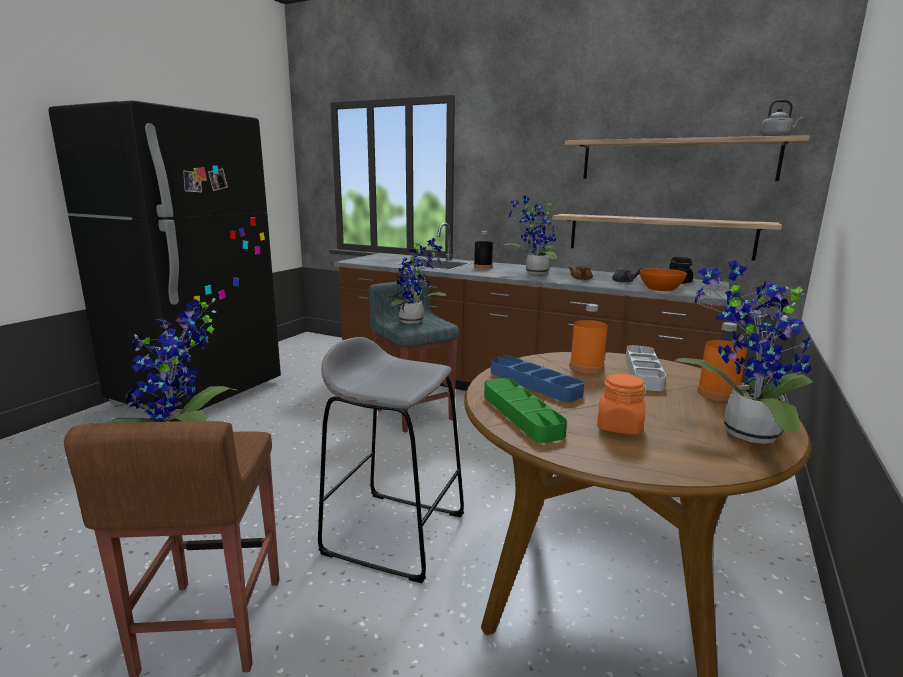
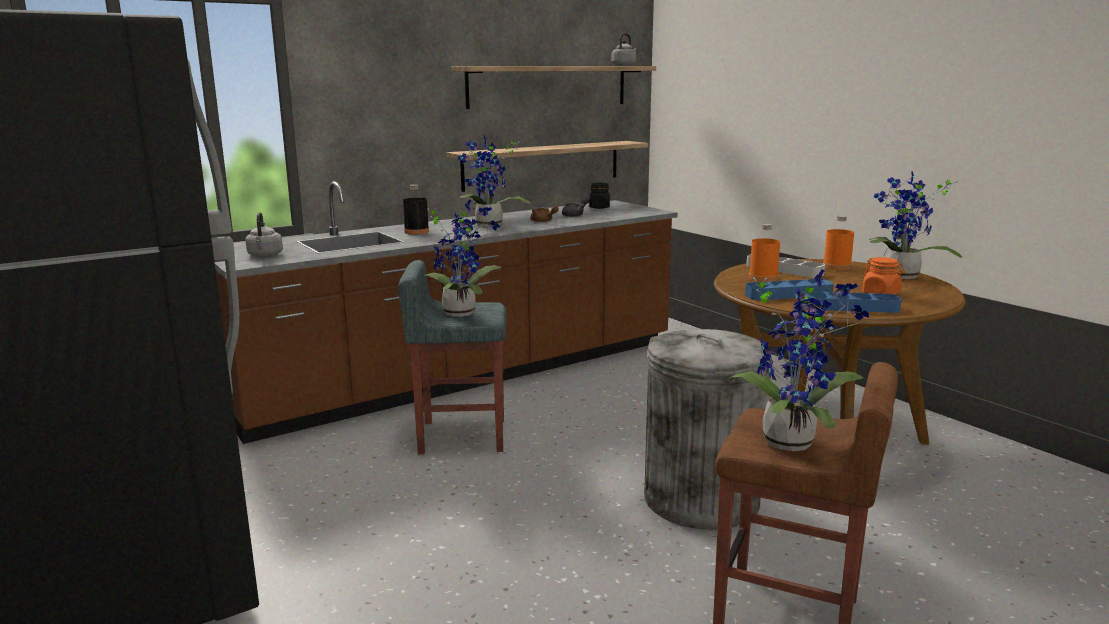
camera: 60 degrees left, 0 degrees up
(376, 260) = (265, 255): none -> grey kettle
(394, 533) = (700, 498): grey stool -> grey trash can
(521, 414) = (849, 307): green tray -> blue tray
(661, 289) = (618, 215): orange bowl -> none

